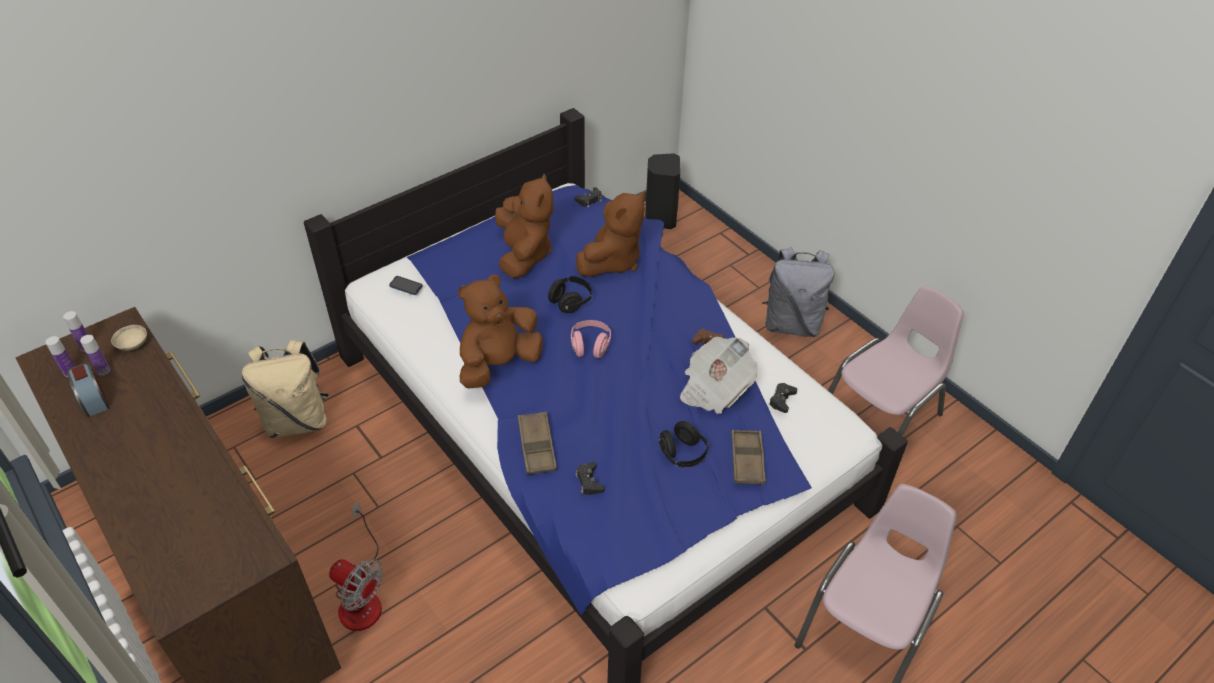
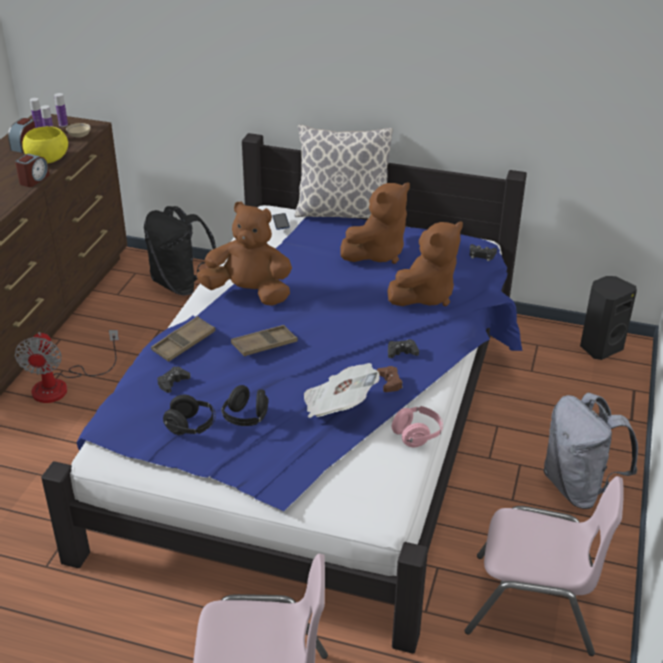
camera: 55 degrees right, 10 degrees down
(153, 392) = (48, 158): none -> yellow bowl
(189, 423) = (34, 180): none -> alarm clock
(297, 420) = (181, 284): beige backpack -> black backpack
(435, 241) = (342, 213): none -> pillow
(571, 301) = (350, 294): black headphones -> black headphones (191, 427)
(590, 346) = (314, 324): pink headphones -> pink headphones (417, 435)
(612, 261) = (425, 295): brown plush toy -> brown plush toy turned 45 degrees counterclockwise
(747, 460) = (275, 457): brown tray -> brown tray (264, 344)
(782, 400) = (370, 452): black game controller -> black game controller (401, 352)

